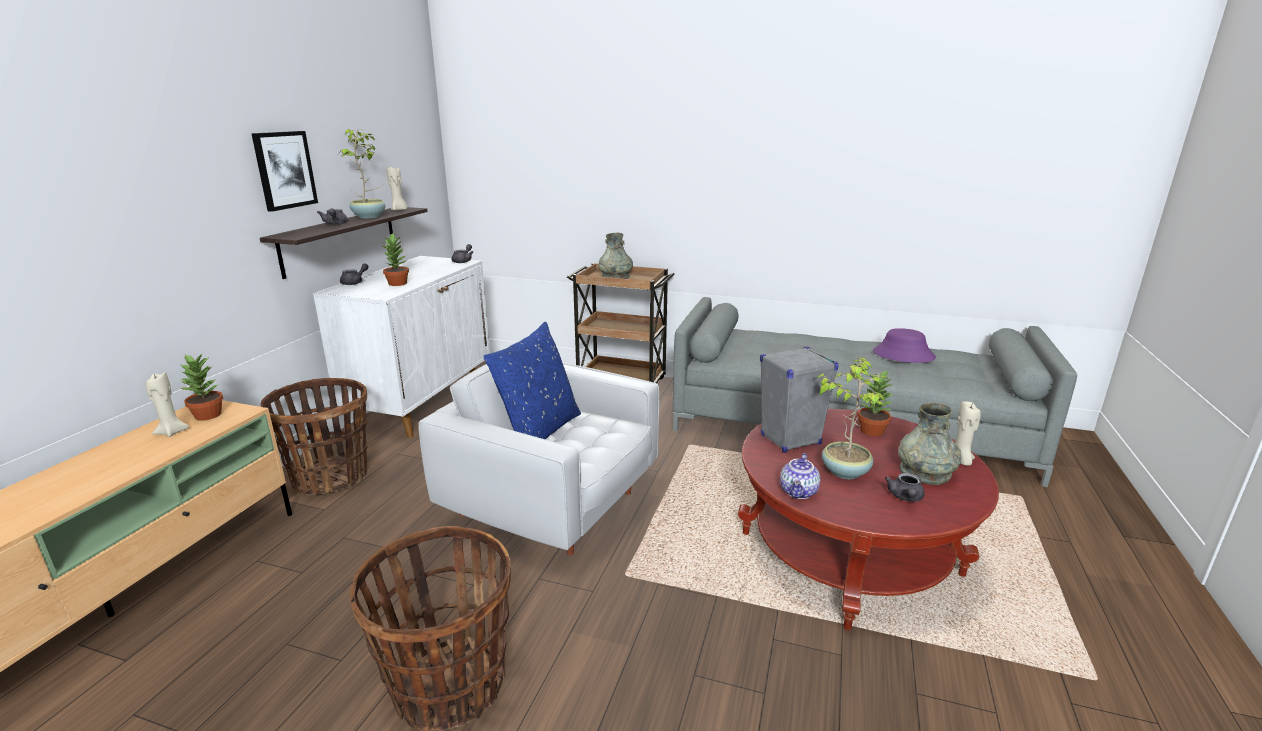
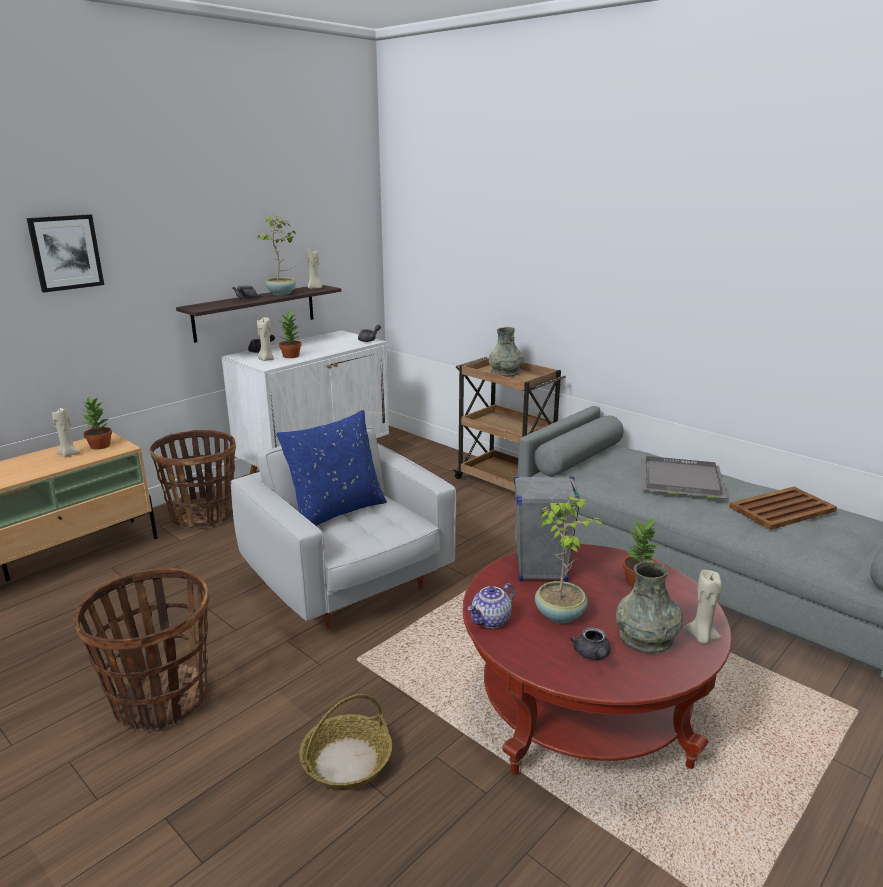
camera: 25 degrees right, 0 degrees up
(284, 170) = (205, 251): picture -> picture (66, 252)
(373, 290) = (266, 359): none -> beige candle
(701, 675) = (346, 762): none -> basket
(816, 347) = (682, 481): none -> grey tray
(903, 355) = (781, 509): purple hat -> brown tray
(905, 497) = (592, 655): grey teapot -> grey teapot turned 45 degrees counterclockwise

